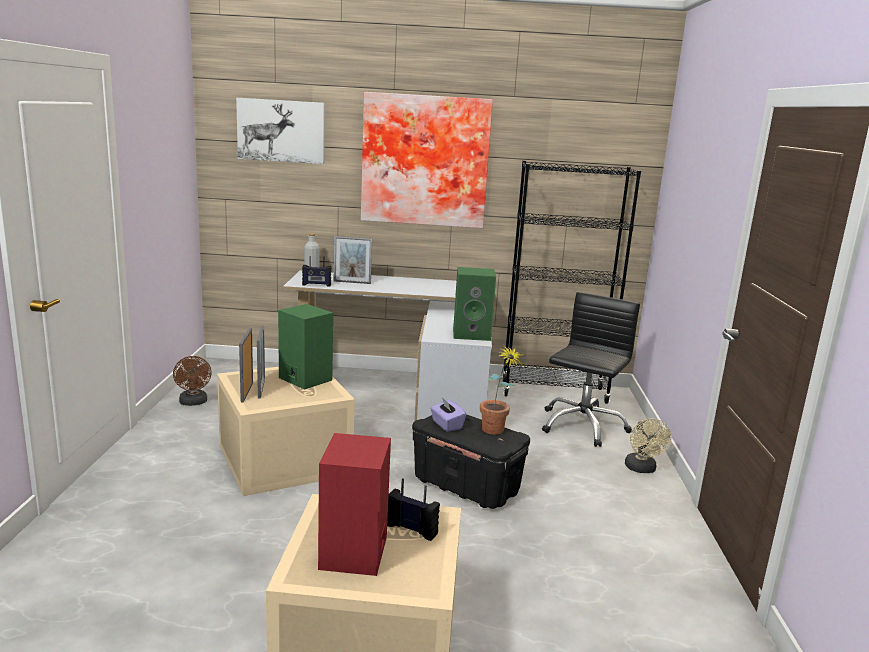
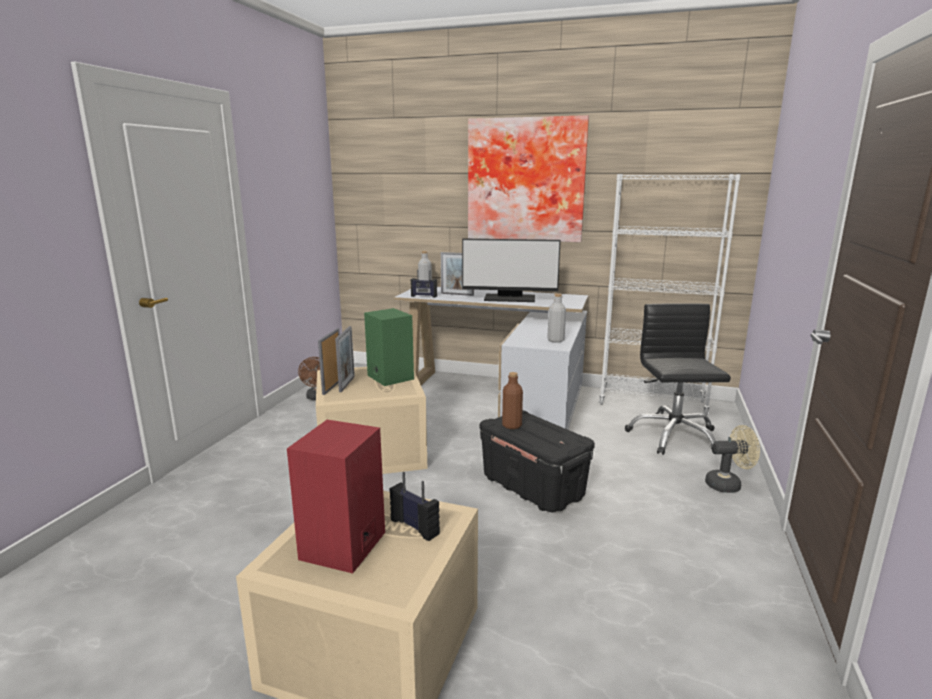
camera: 15 degrees right, 0 degrees up
(281, 131) = (400, 161): picture -> none
(411, 287) = (509, 298): none -> monitor
(446, 425) = (511, 425): purple tissue box -> brown bottle
(472, 334) = (555, 340): green speaker -> grey bottle
(495, 432) = (558, 435): potted plant -> none
(553, 392) = (652, 403): black bookcase -> white bookcase
(582, 425) = (673, 436): black office chair -> black office chair turned 45 degrees counterclockwise
(642, 469) = (728, 484): beige fan -> beige fan turned 105 degrees counterclockwise

